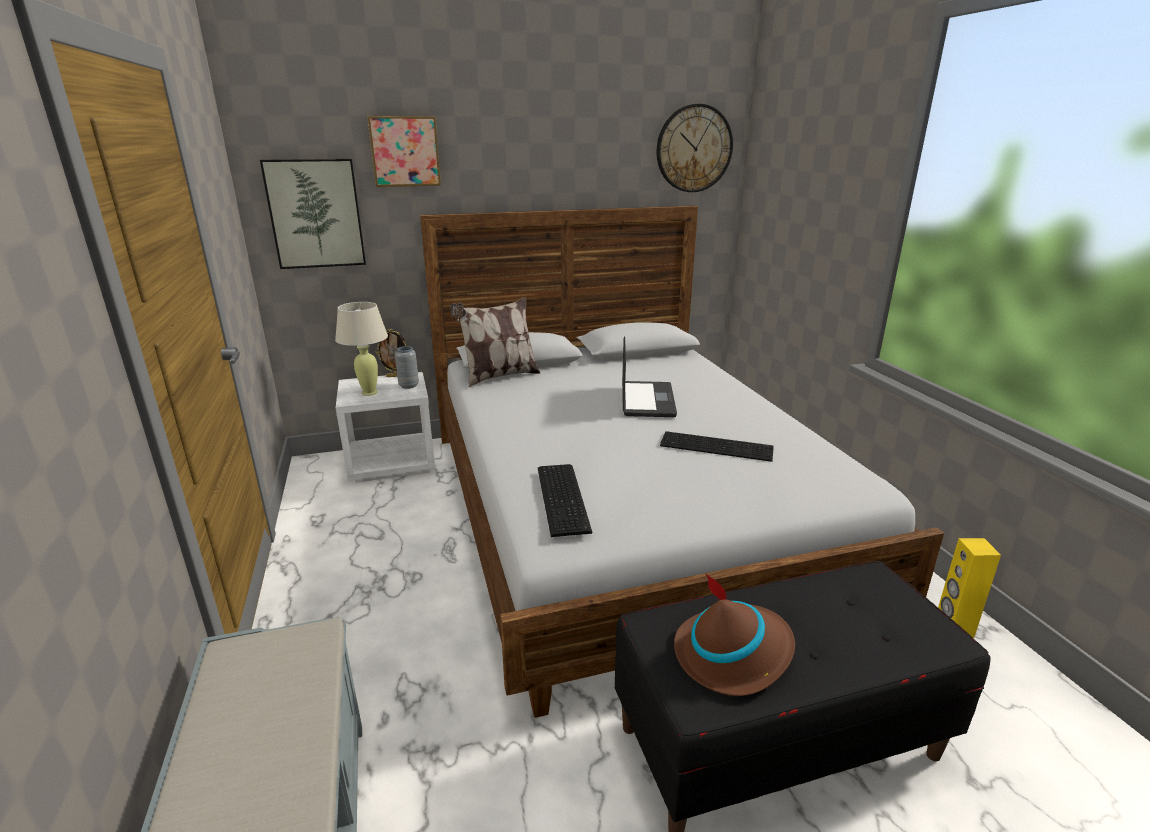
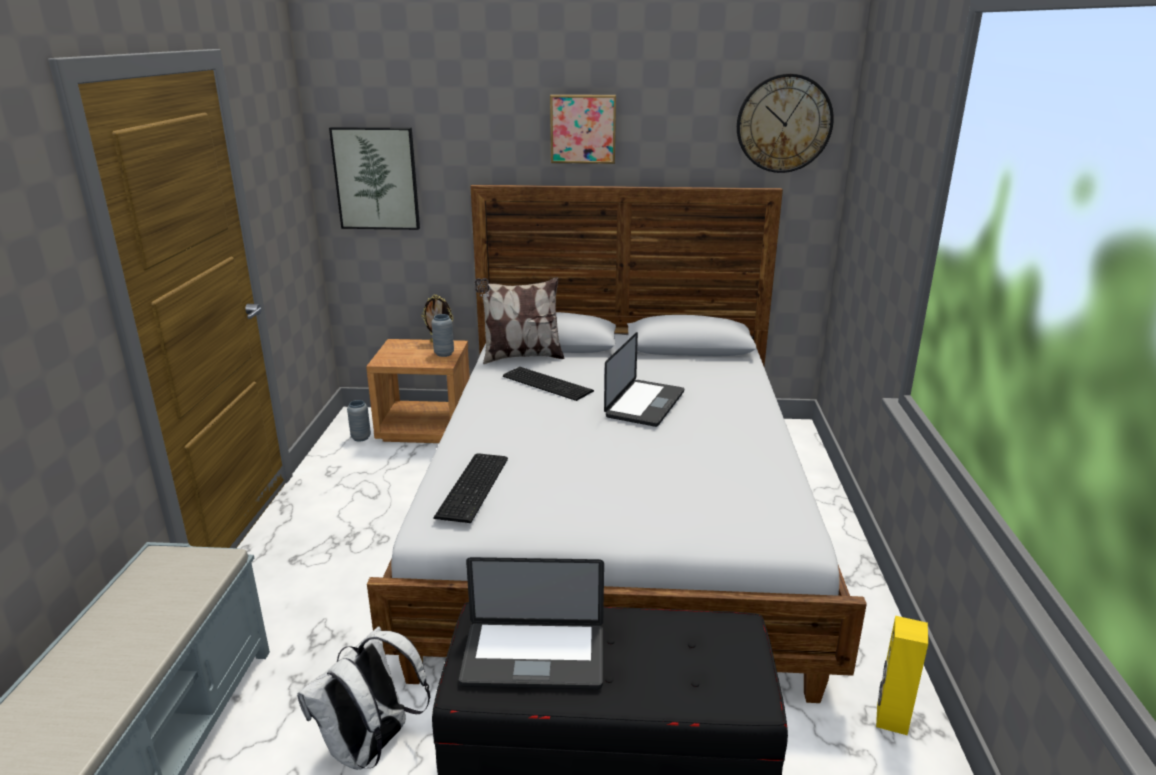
camera: 20 degrees right, 0 degrees up
(330, 483) = (361, 438): none -> grey vase
(369, 392) = (404, 356): beige table lamp -> none
(392, 462) = (426, 428): white nightstand -> brown nightstand
(404, 151) = (462, 121): picture -> picture (583, 128)
(542, 799) = (371, 748): none -> white backpack
(715, 445) = (670, 463): keyboard -> keyboard (547, 383)
(733, 653) = (533, 657): brown hat -> laptop

